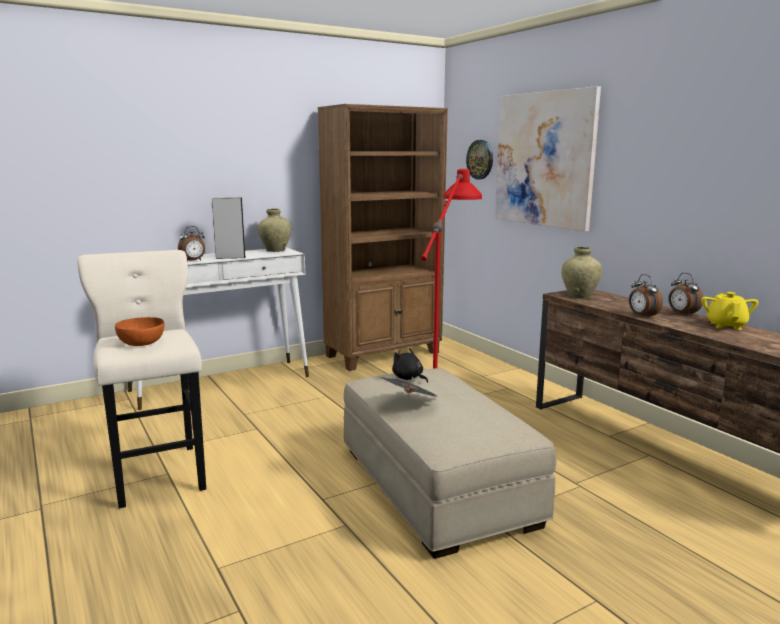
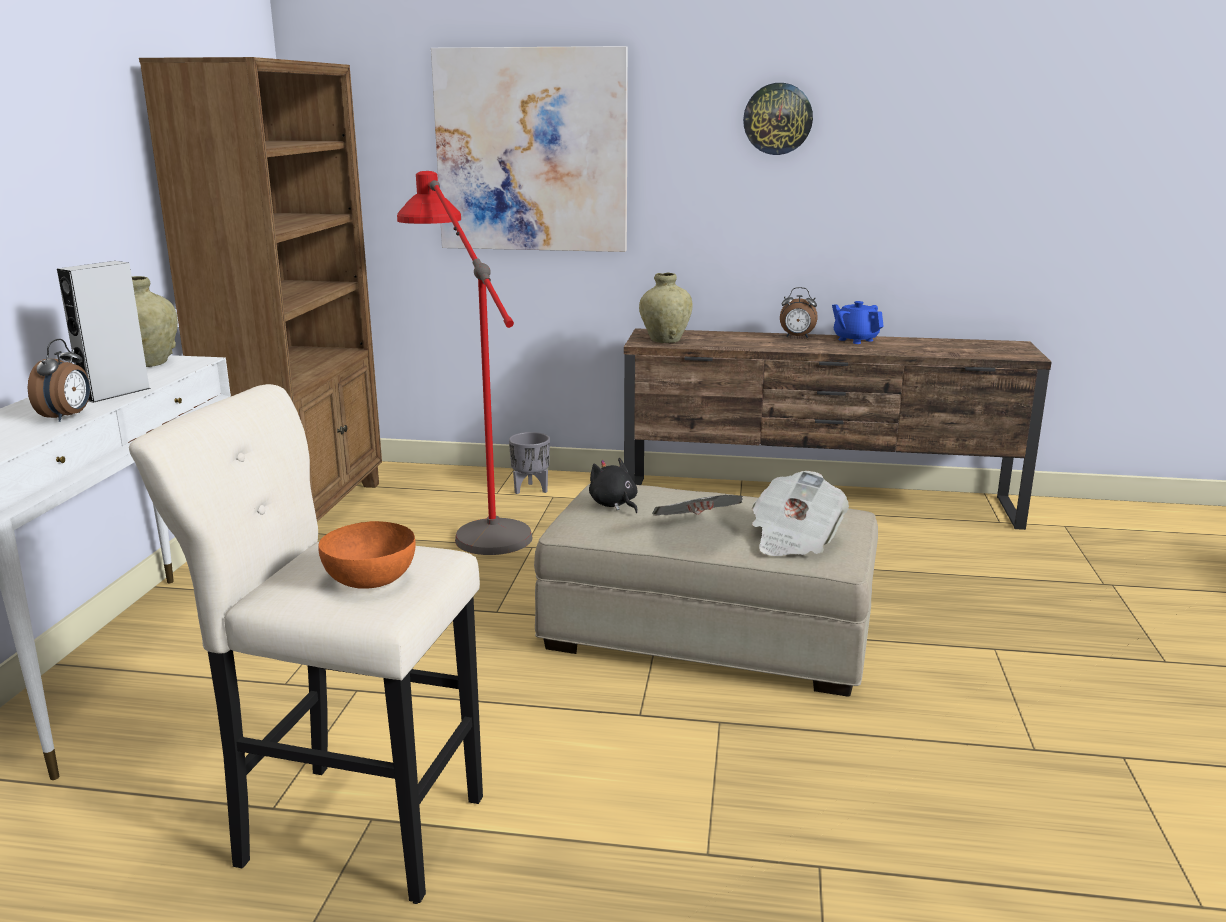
camera: 50 degrees left, 5 degrees up
(408, 378) = (614, 504): black plush toy -> black plush toy turned 60 degrees clockwise
(447, 431) = (794, 539): none -> newspaper
(480, 159) = (389, 152): wall clock -> wall clock (777, 119)
(504, 380) = (531, 489): none -> grey planter
(642, 316) = (779, 348): alarm clock -> none
(726, 325) = (855, 340): yellow teapot -> blue teapot

